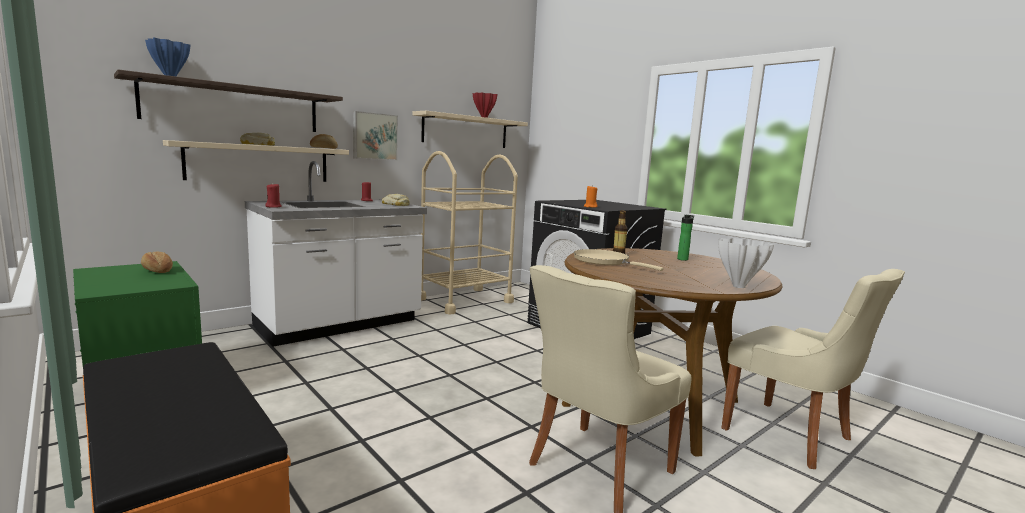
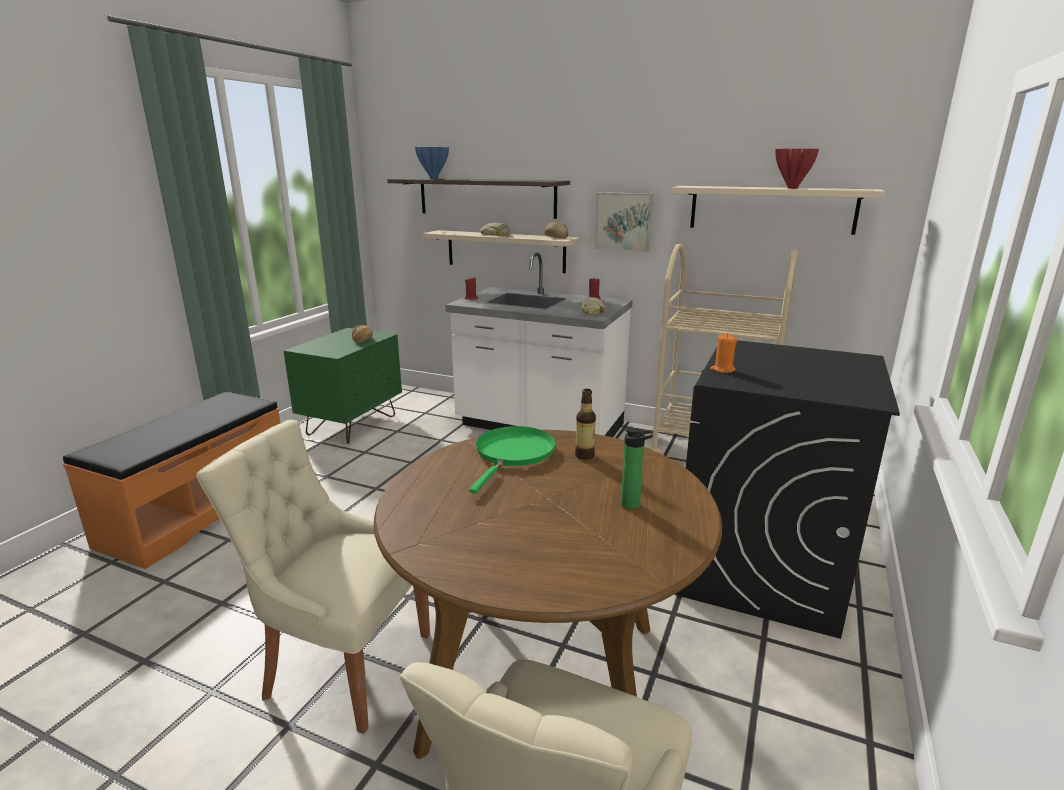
camera: 65 degrees right, 10 degrees up
(604, 261) = (513, 454): beige frying pan -> green frying pan
(739, 286) = (455, 565): white vase -> none

